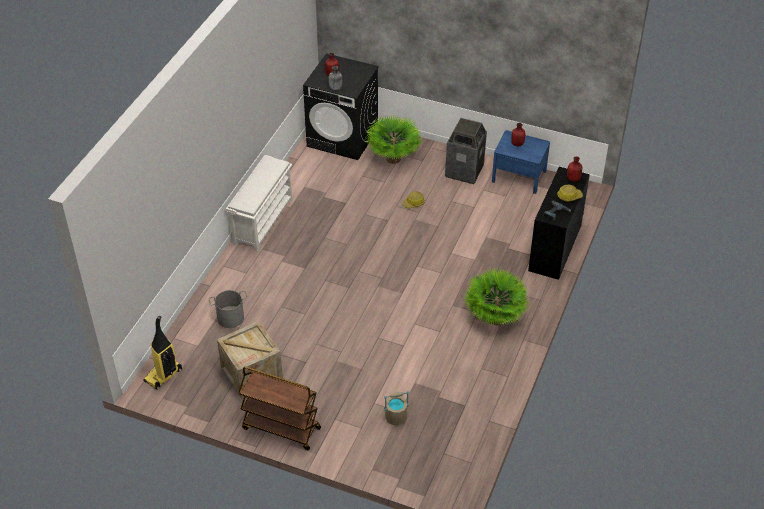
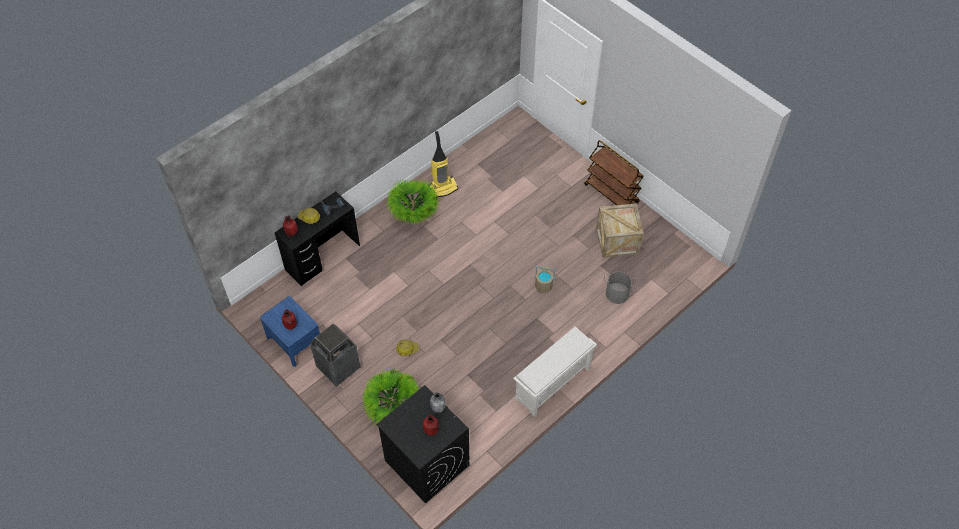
camera: 155 degrees left, 10 degrees up
(163, 376) = (685, 263): vacuum cleaner -> vacuum cleaner (443, 188)
(395, 417) = (529, 173): beige bucket -> beige bucket (543, 286)

